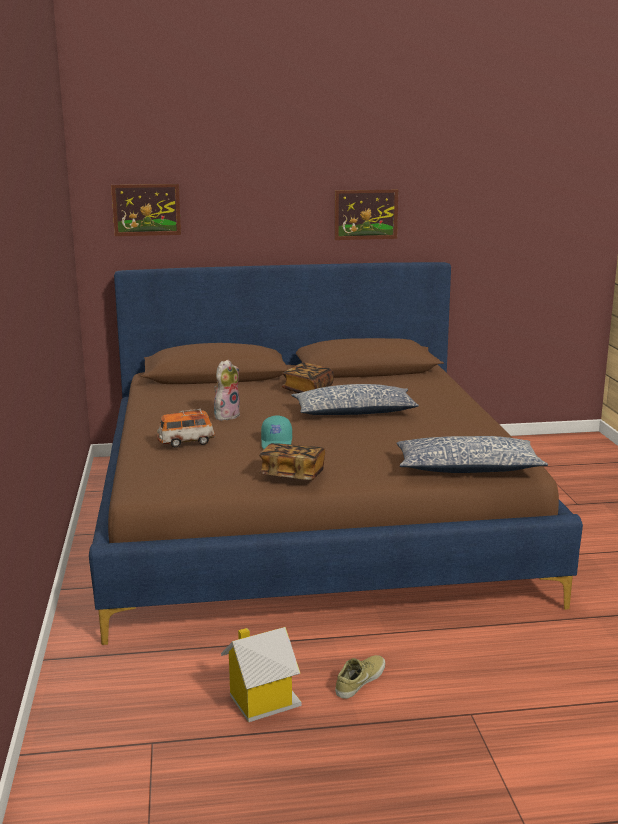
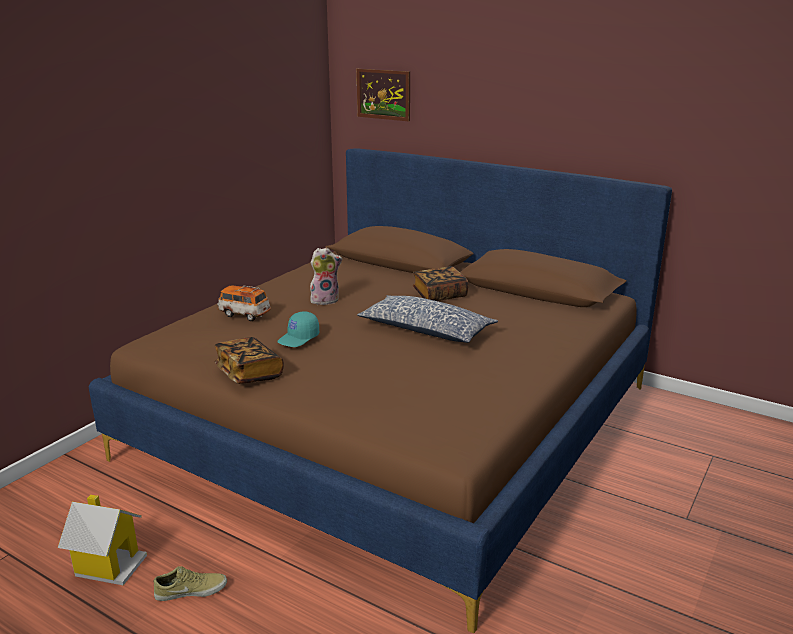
camera: 40 degrees right, 5 degrees up
(366, 214) = (586, 119): picture -> none
(467, 468) = (399, 427): pillow -> none

